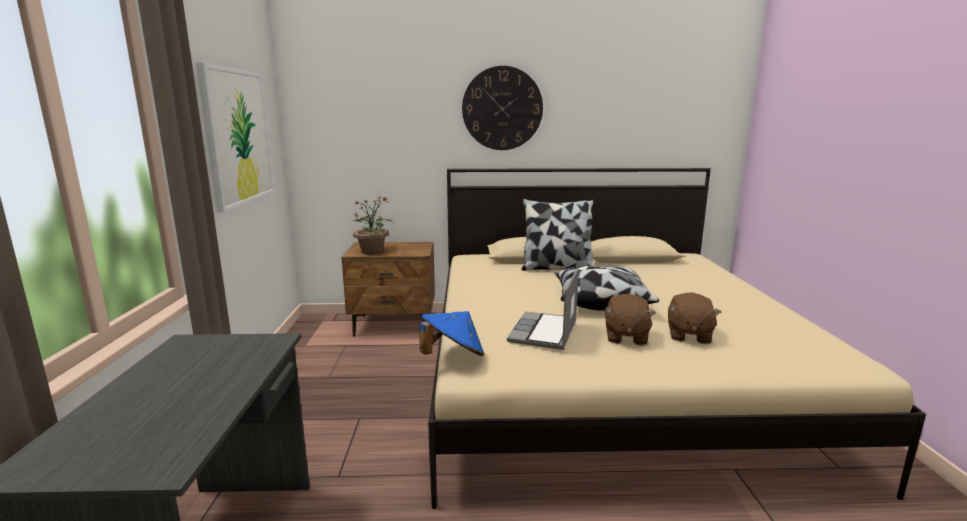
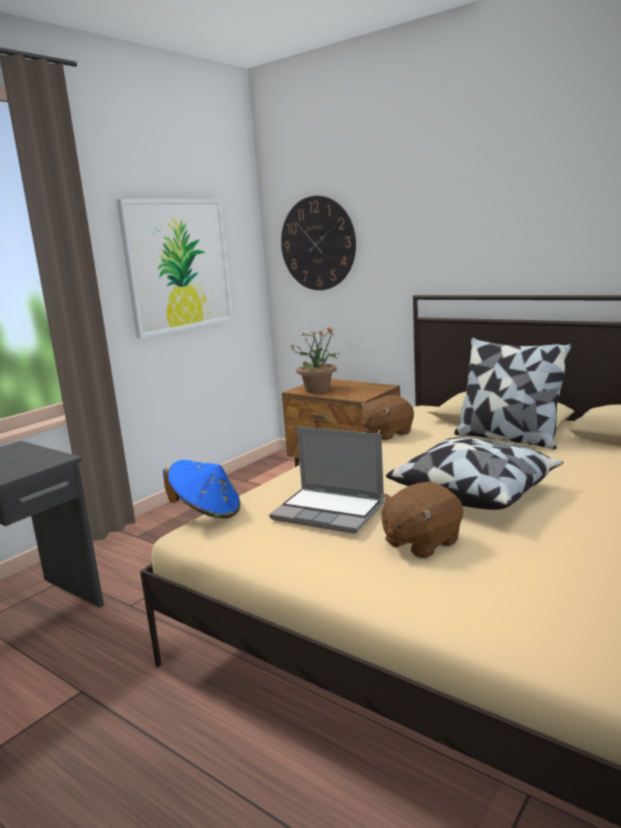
camera: 40 degrees right, 0 degrees up
(502, 108) = (485, 213): wall clock -> wall clock (318, 243)
(544, 332) = (330, 512): laptop -> laptop turned 120 degrees counterclockwise
(688, 335) = (513, 565): brown plush toy -> brown plush toy (386, 434)

